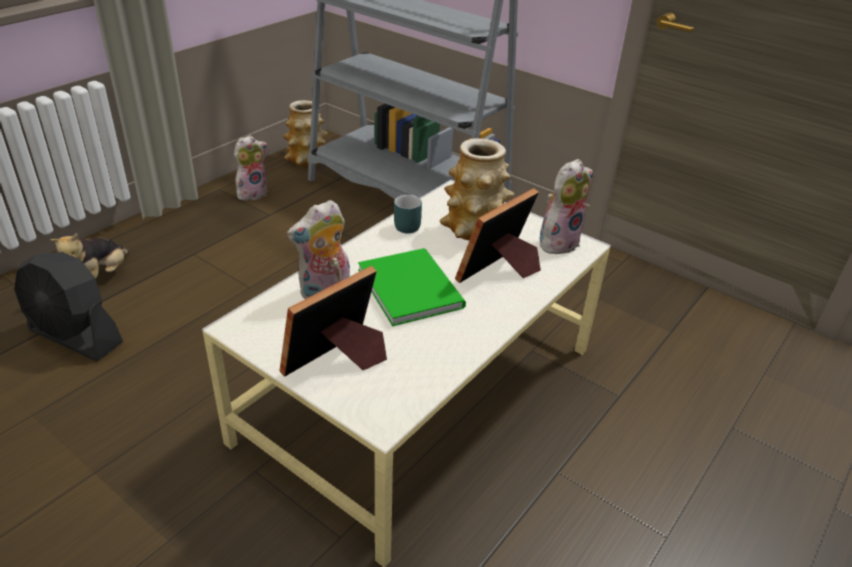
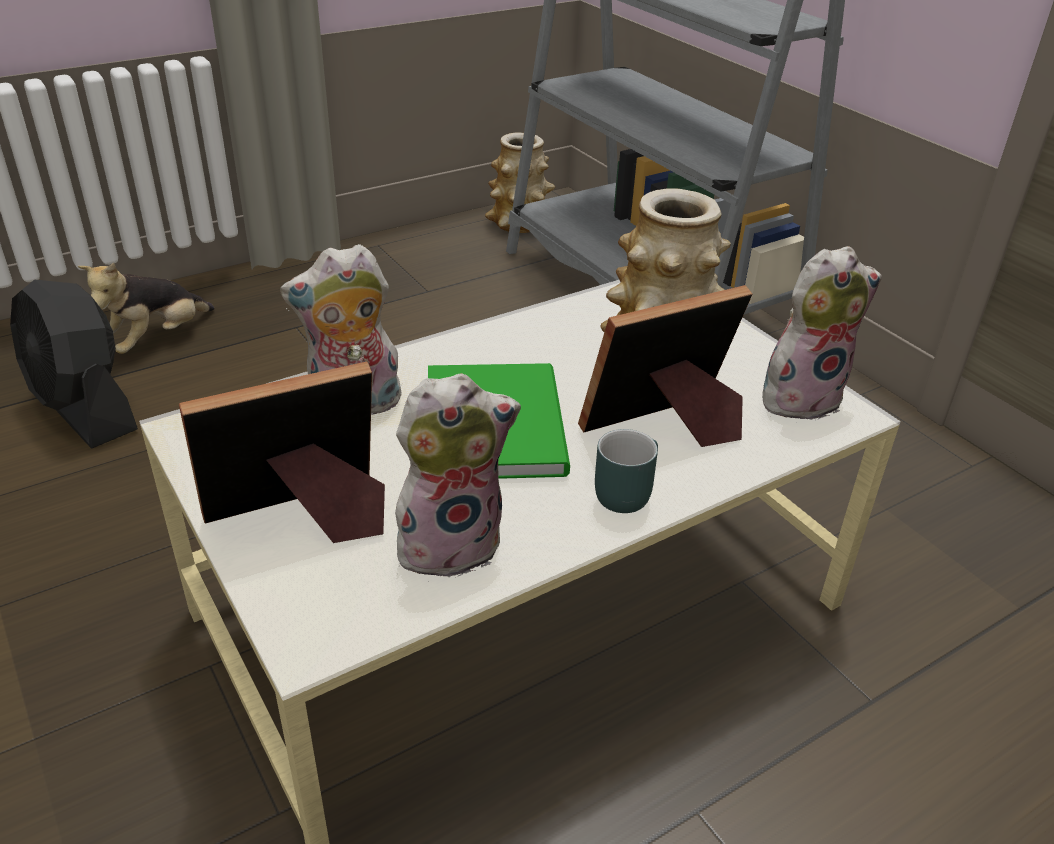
camera: 20 degrees right, 0 degrees up
(252, 193) = (419, 257): plush toy -> plush toy (451, 543)
(407, 224) = (550, 323): turquoise mug -> turquoise mug (624, 490)

